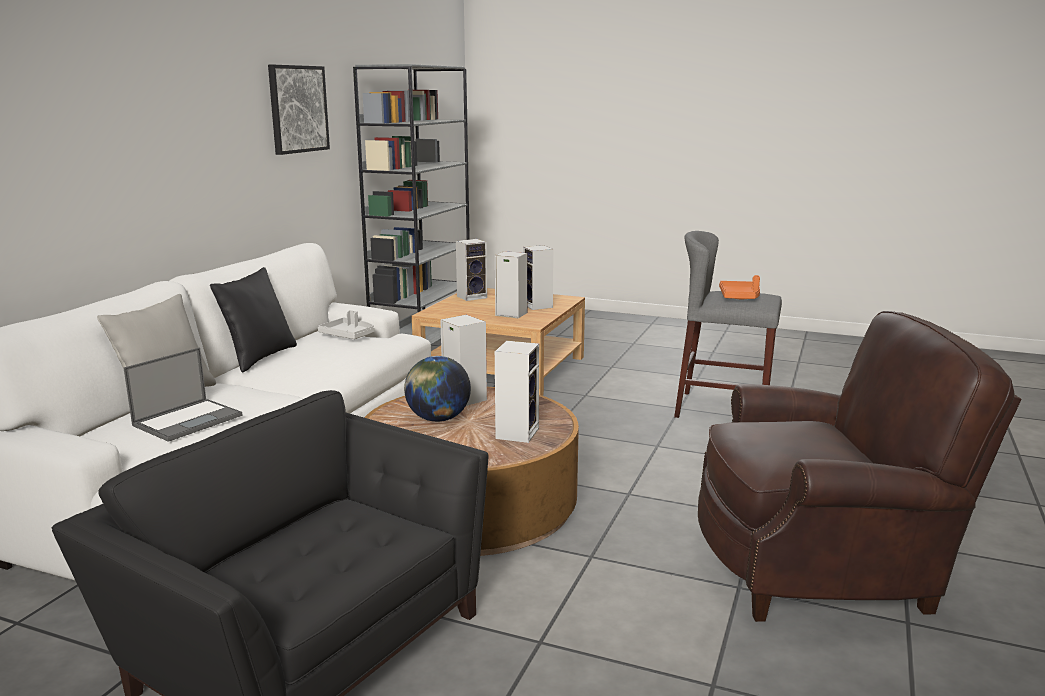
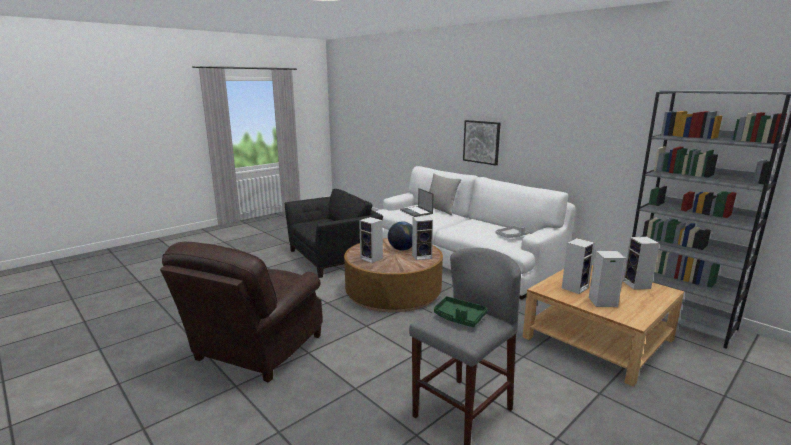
camera: 115 degrees right, 0 degrees up
(259, 358) = (483, 221): black pillow -> none
(298, 109) = (603, 117): picture -> picture (481, 142)
(740, 297) = (459, 318): orange tray -> green tray

